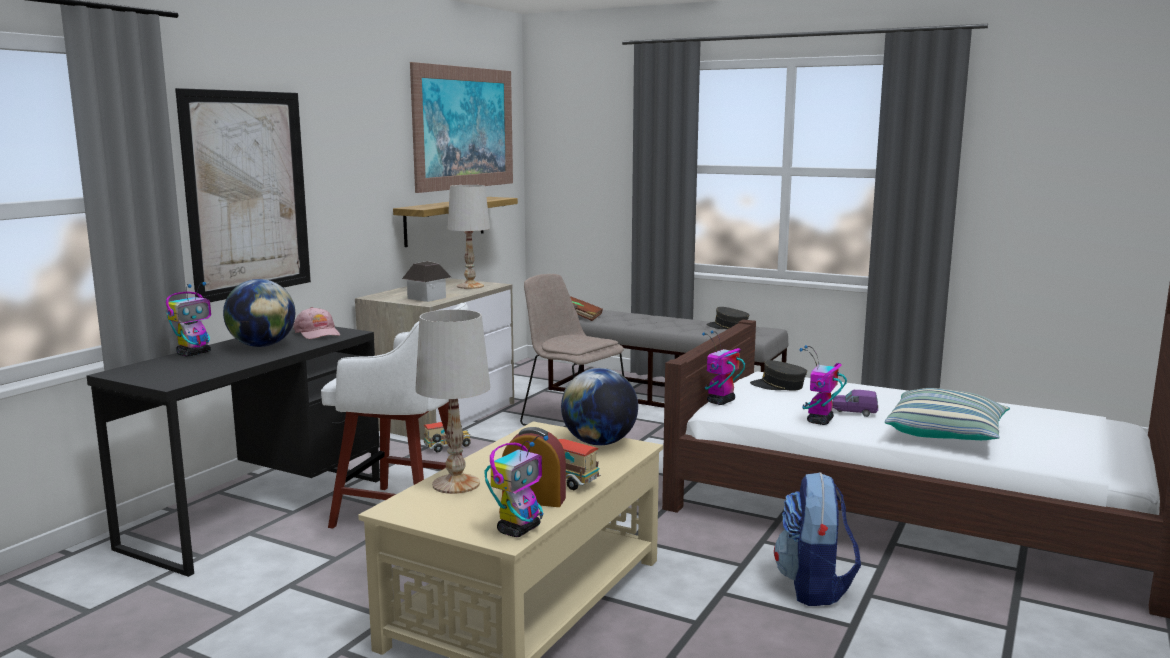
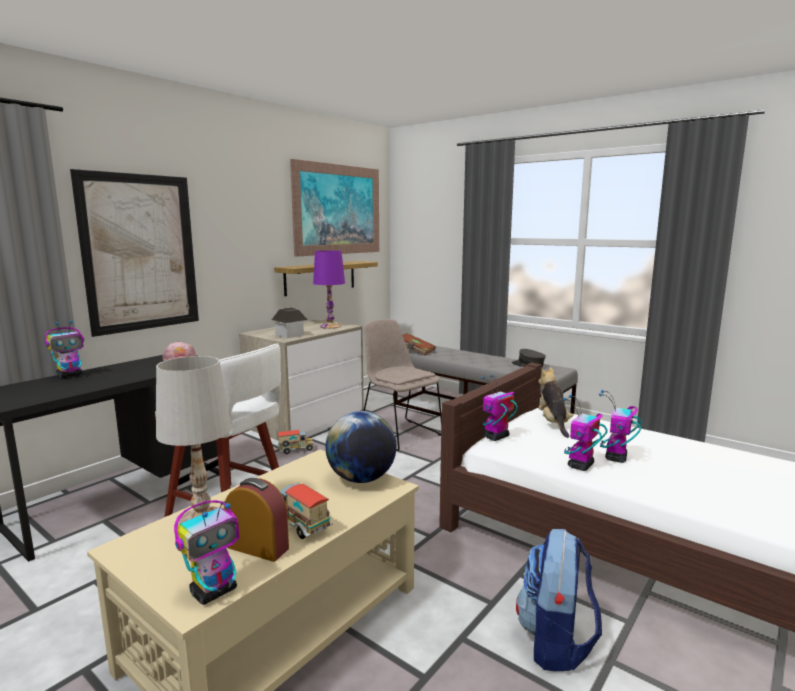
camera: 10 degrees right, 0 degrees up
(262, 345) = (127, 371): globe -> none
(470, 286) = (330, 326): white table lamp -> purple table lamp
(778, 386) = (553, 423): grey cap -> plush toy
(854, 412) = (616, 458): purple toy car -> toy robot
(946, 434) = (705, 492): pillow -> none

